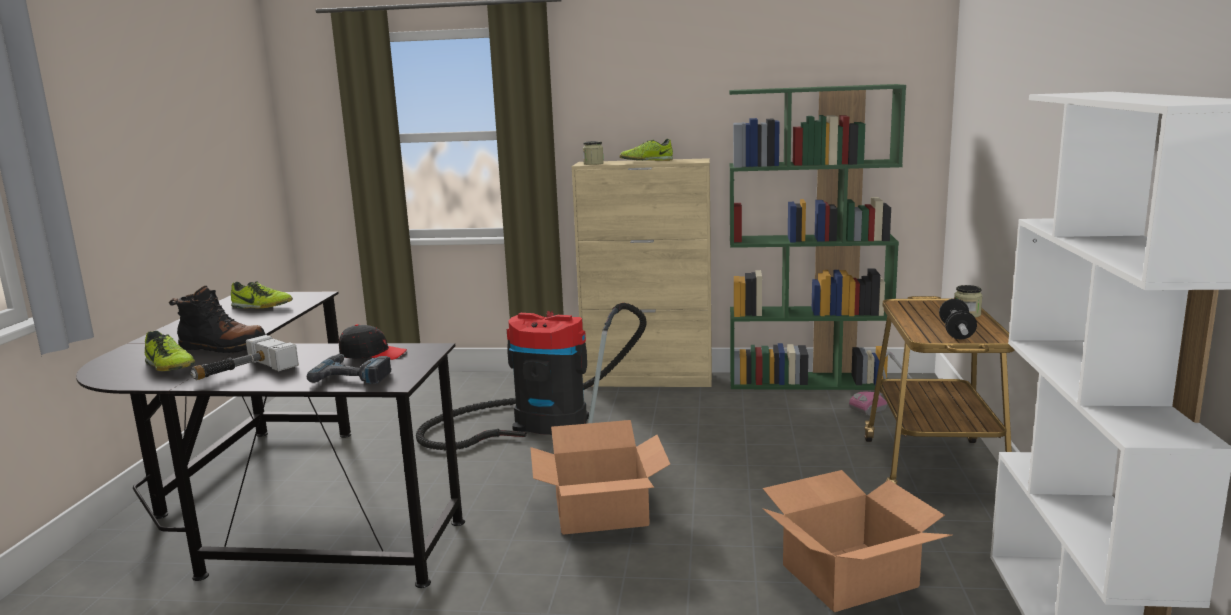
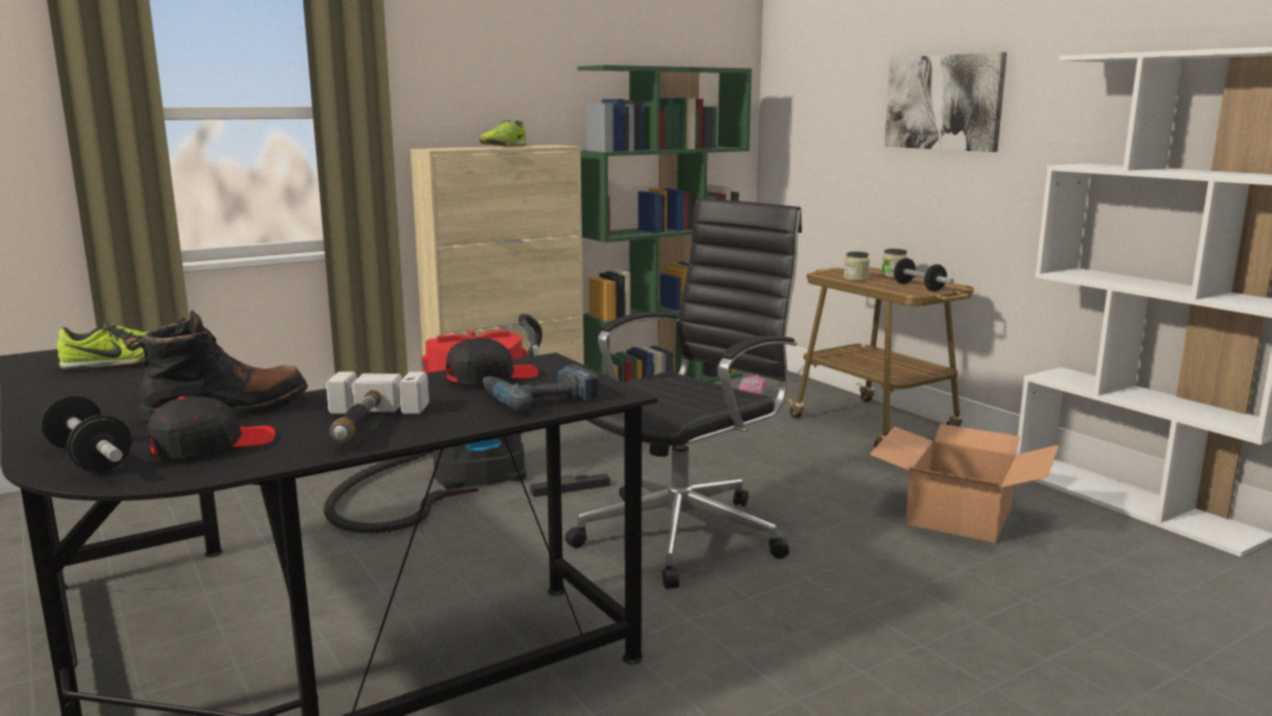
camera: 40 degrees left, 0 degrees up
(121, 362) = (89, 458): none -> dumbbell
(169, 367) = (212, 445): shoe -> black cap
(593, 163) = (446, 149): jar -> jar (856, 278)
(601, 512) = (685, 533): cardboard box -> black office chair
(1032, 130) = (944, 102): none -> picture

